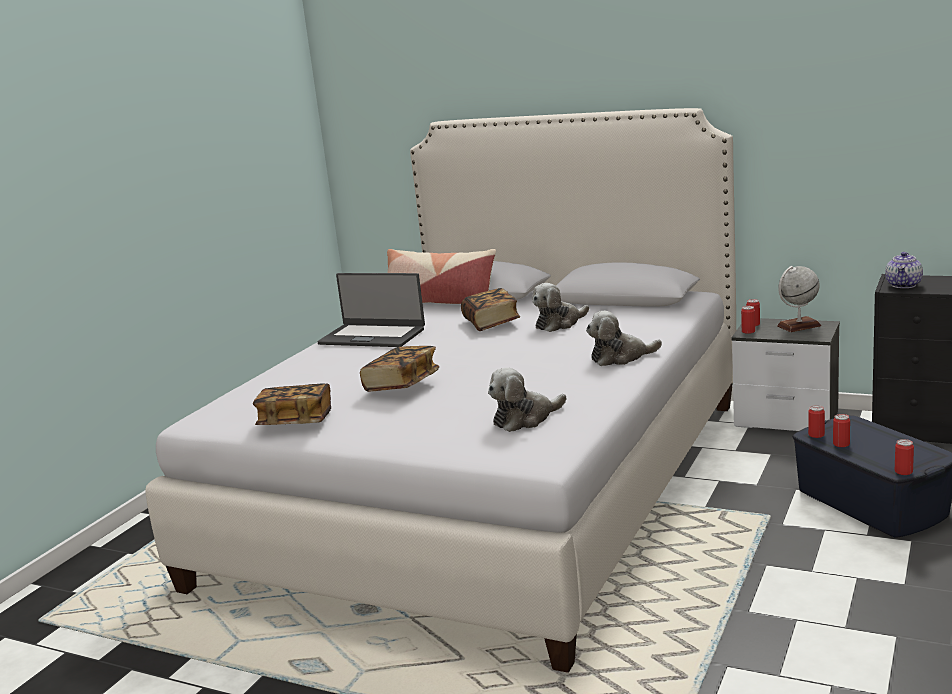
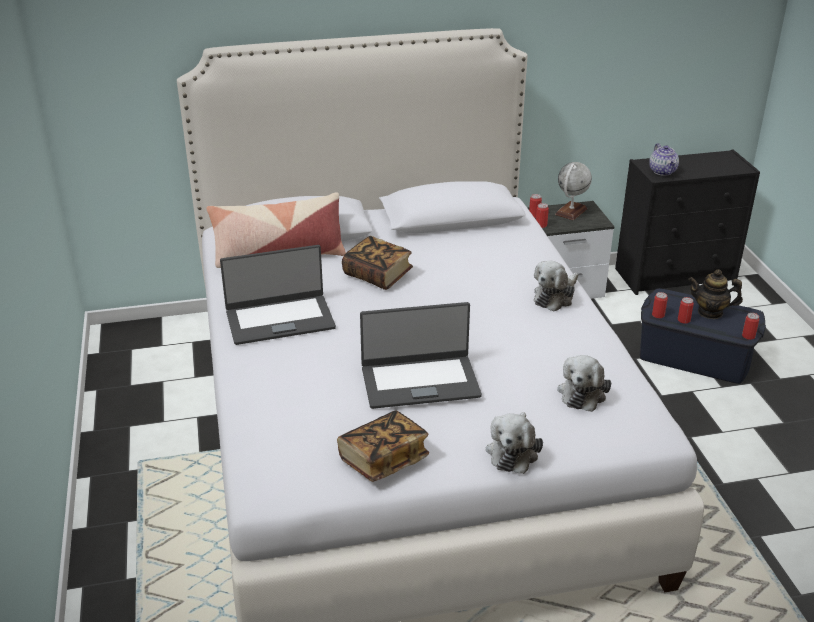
camera: 40 degrees left, 15 degrees up
(402, 384) = (420, 381): book -> laptop
(559, 324) = (443, 263): plush toy -> plush toy (513, 451)
(886, 444) = (710, 312): none -> teapot

